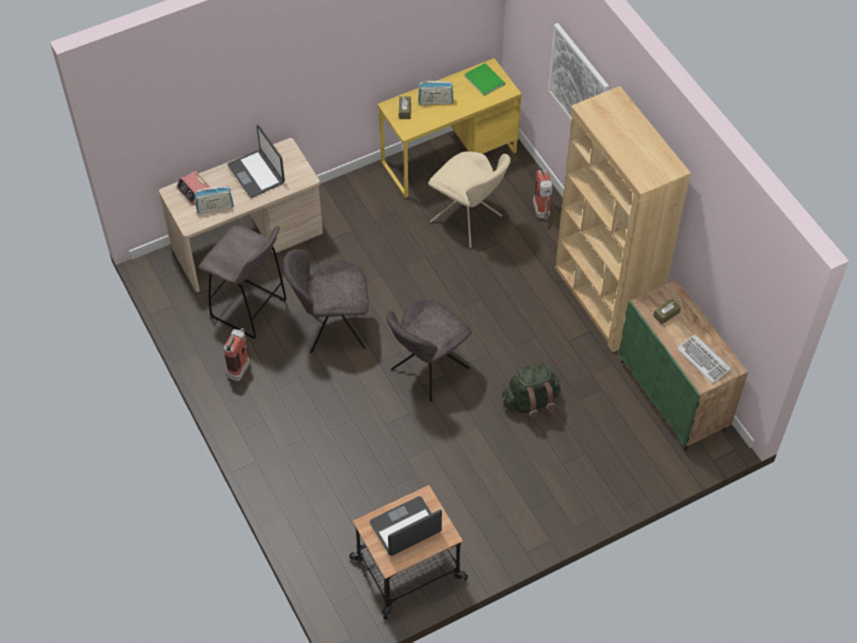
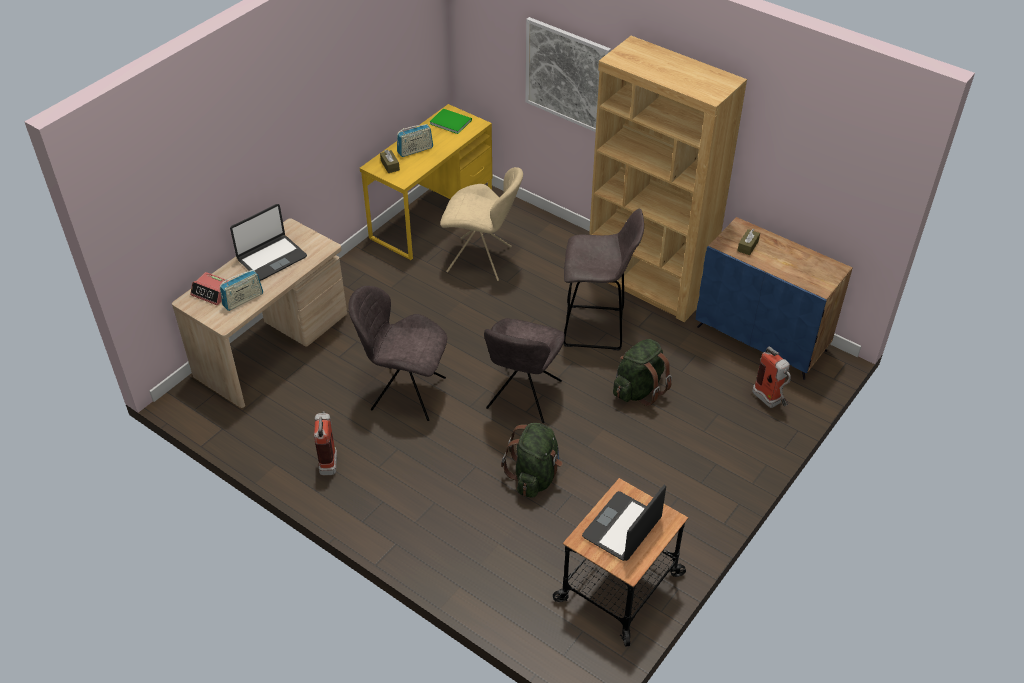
camera: 25 degrees left, 10 degrees down
(251, 310) = (310, 405): grey stool -> grey stool (596, 328)
(257, 174) = (271, 258): laptop -> laptop turned 75 degrees counterclockwise
(332, 329) = (405, 393): grey chair -> grey chair turned 45 degrees clockwise
(396, 447) = (534, 476): none -> green backpack
(542, 214) = (547, 233): fire extinguisher -> fire extinguisher (770, 402)
(673, 396) = (762, 339): green cabinet -> blue cabinet
(704, 360) = (808, 271): keyboard -> none

